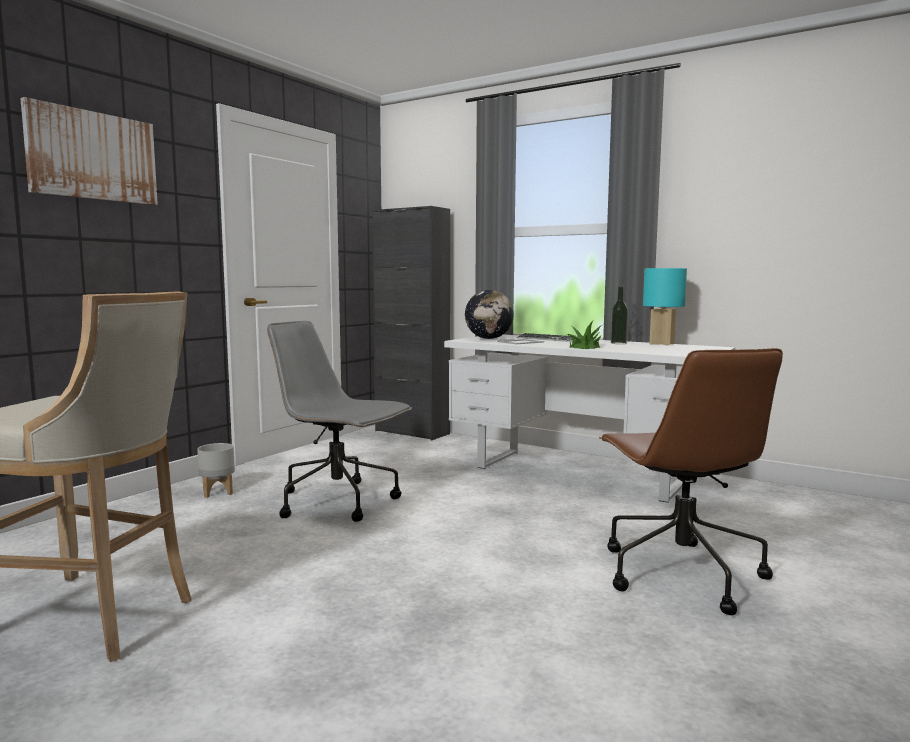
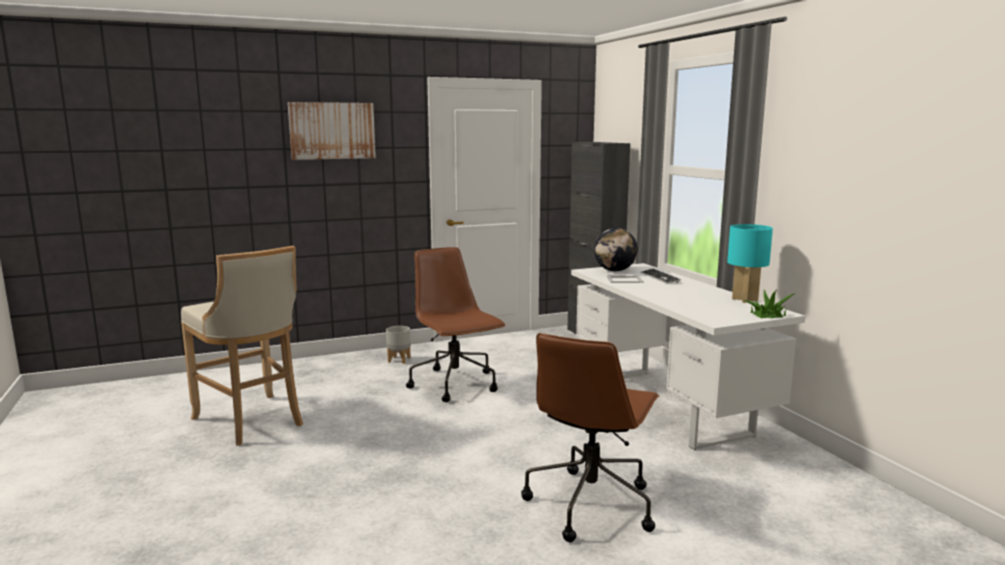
camera: 35 degrees right, 5 degrees up
(339, 502) = (455, 385): grey office chair -> brown office chair
(585, 347) = (654, 295): potted plant -> potted plant (768, 314)
(618, 343) = (705, 293): bottle -> none

